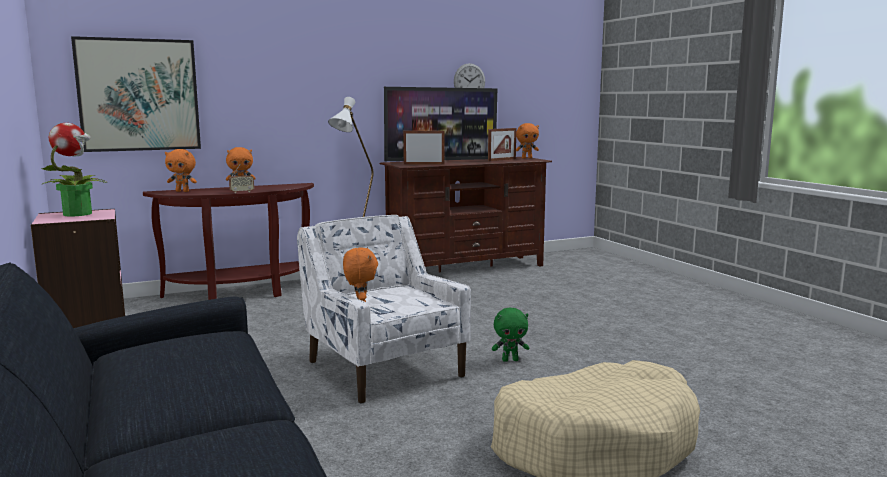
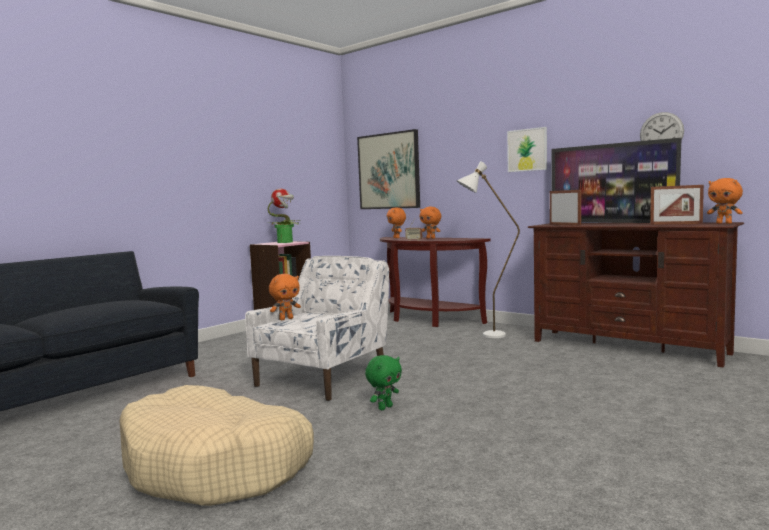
camera: 65 degrees right, 5 degrees down
(349, 84) = (527, 150): none -> picture
(510, 360) = (385, 407): green plush toy -> green plush toy turned 105 degrees counterclockwise

